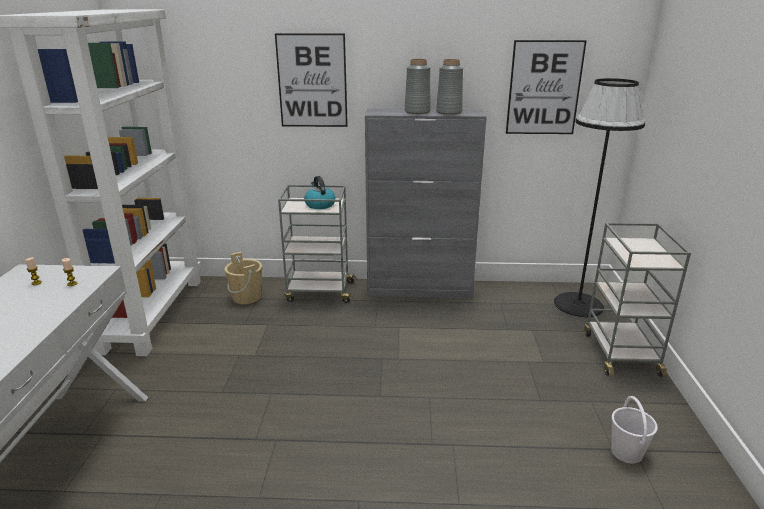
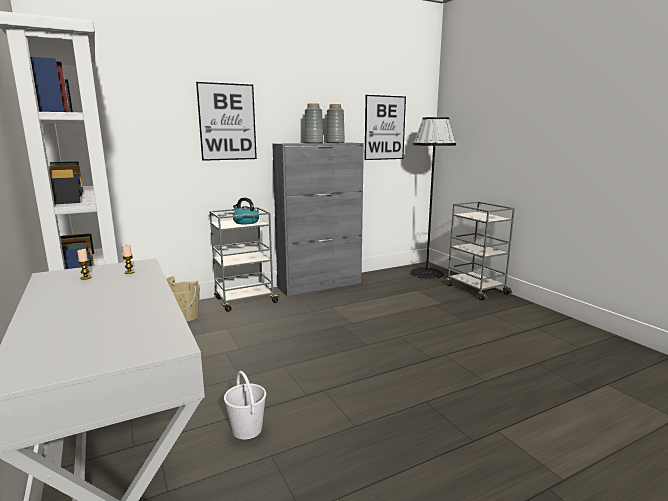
camera: 30 degrees left, 10 degrees down
(626, 452) = (533, 330): white bucket -> white bucket (247, 429)

